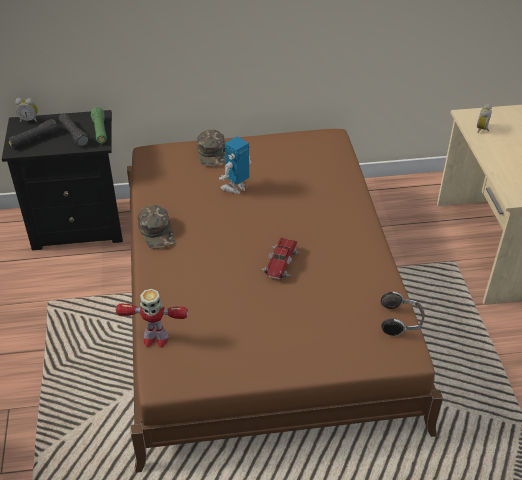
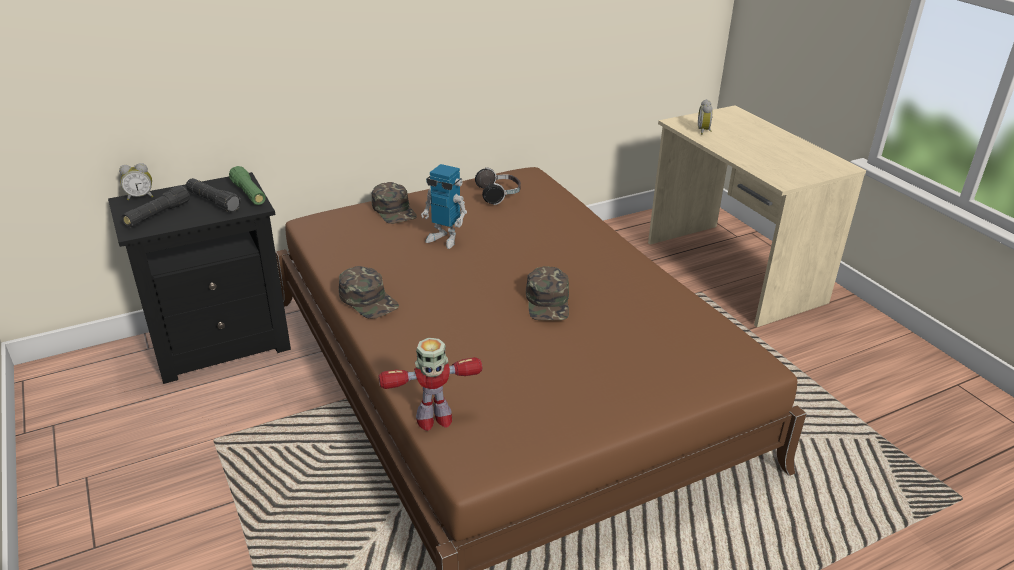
camera: 20 degrees left, 10 degrees down
(236, 188) = (444, 238): toy robot -> toy robot turned 90 degrees counterclockwise
(281, 263) = (548, 302): toy car -> green cap
(401, 321) = (727, 333): headphones -> headphones (499, 195)

